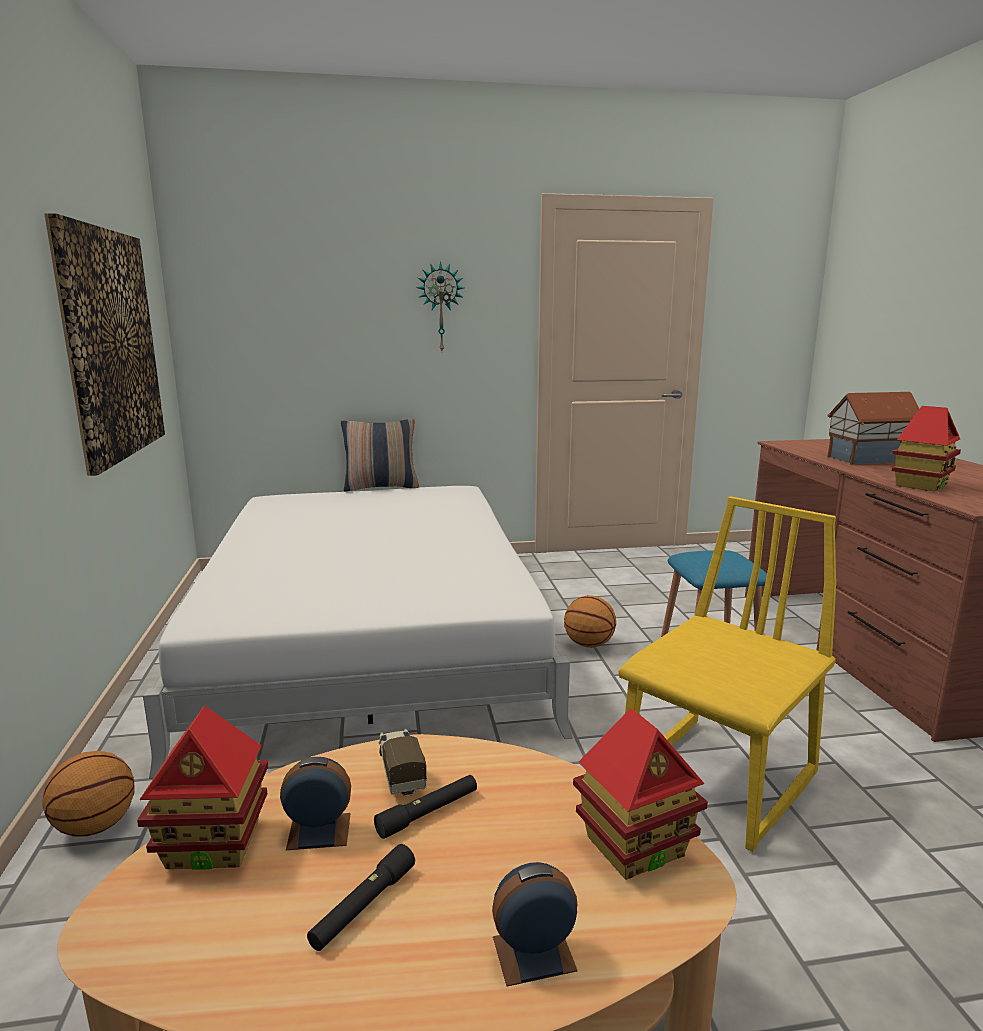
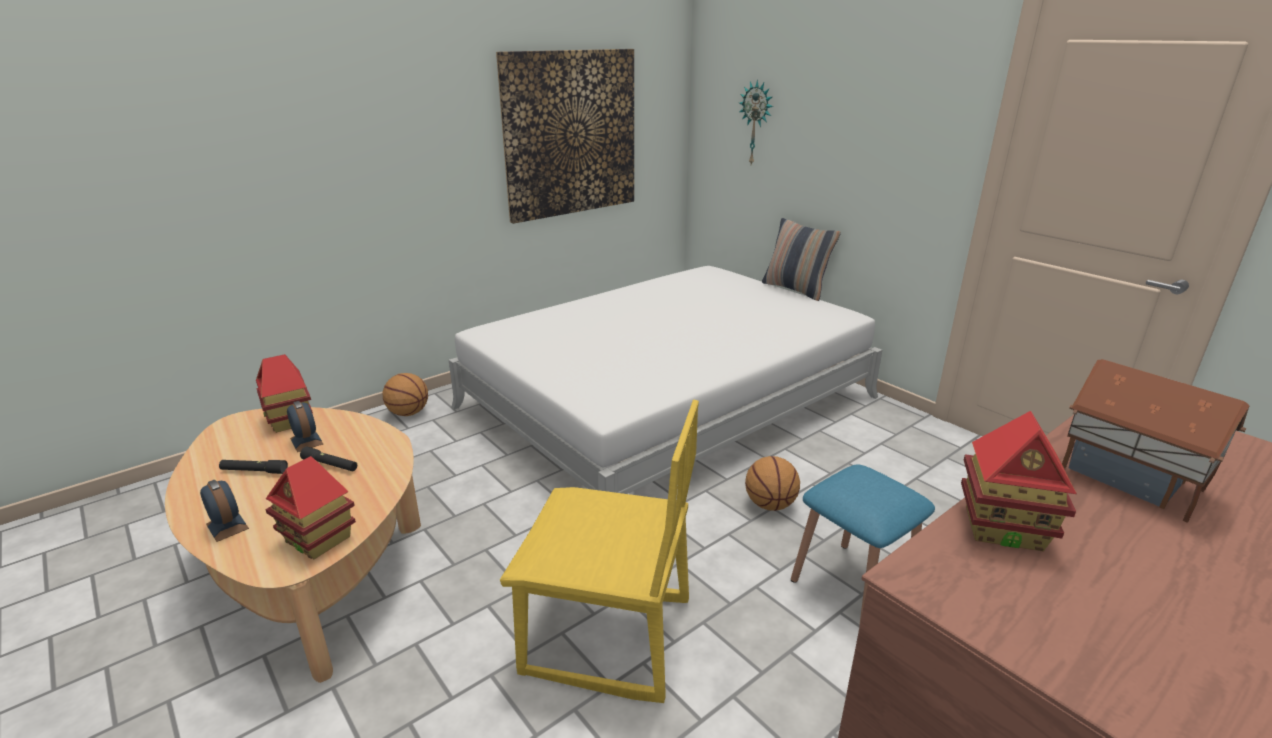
camera: 60 degrees right, 10 degrees up
(401, 770) = (367, 444): toy truck -> none
(440, 308) = (884, 118): wall clock -> wall clock (756, 123)

